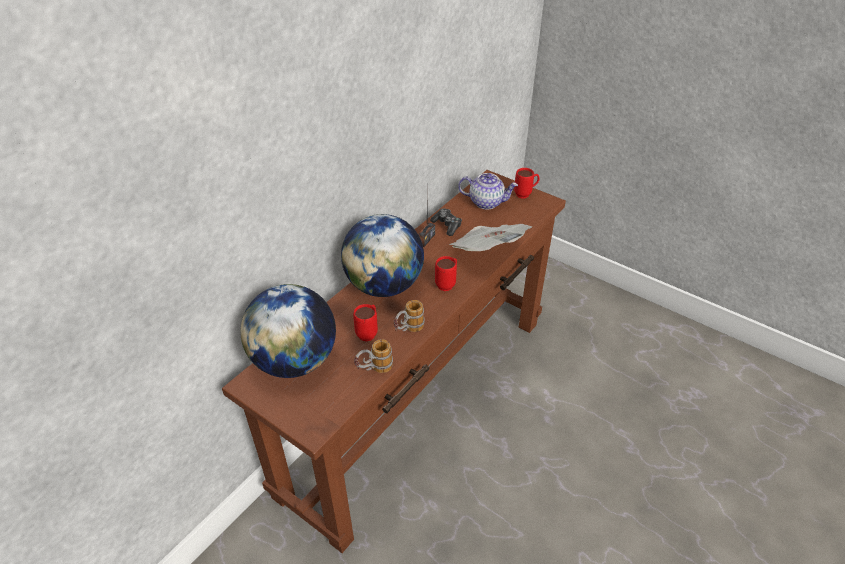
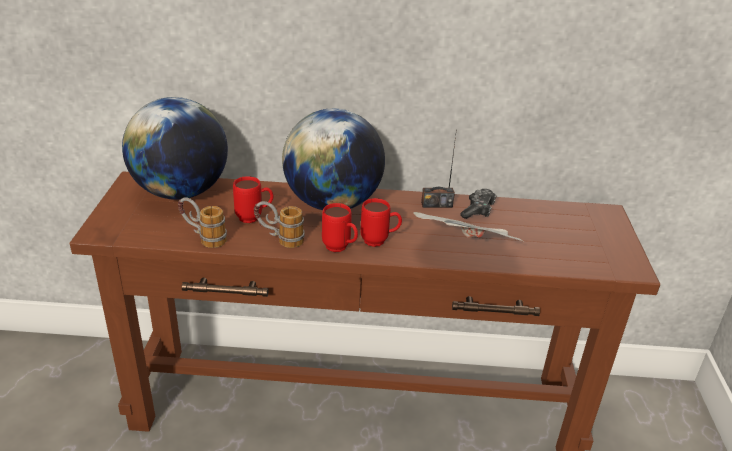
camera: 55 degrees right, 10 degrees down
(486, 202) = (559, 223): teapot -> none
(526, 194) = (619, 247): red mug -> red mug (340, 249)

